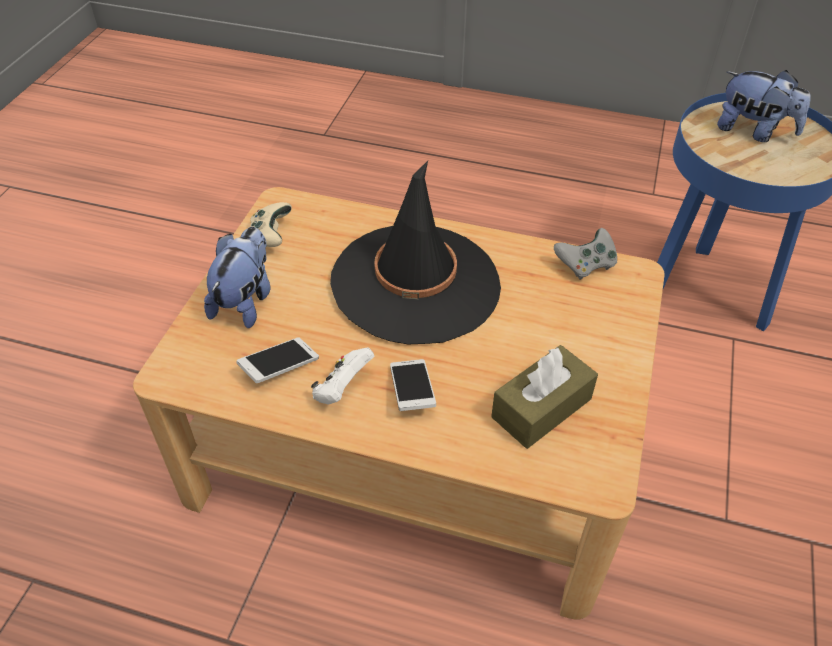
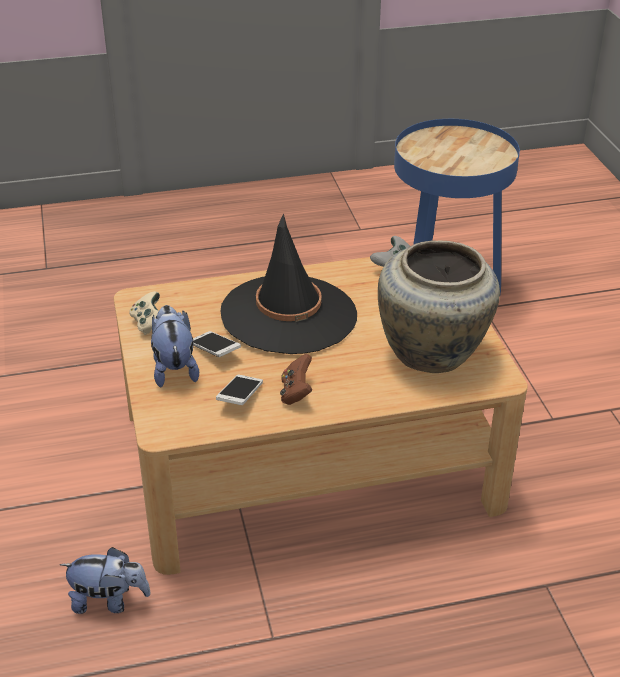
camera: 30 degrees left, 10 degrees down
(342, 389) = (296, 393): white game controller -> brown game controller
(412, 392) = (344, 376): phone -> phone (214, 351)
(541, 408) = (433, 354): brown tissue box -> beige vase
(753, 131) = (446, 146): plush toy -> plush toy (109, 601)

